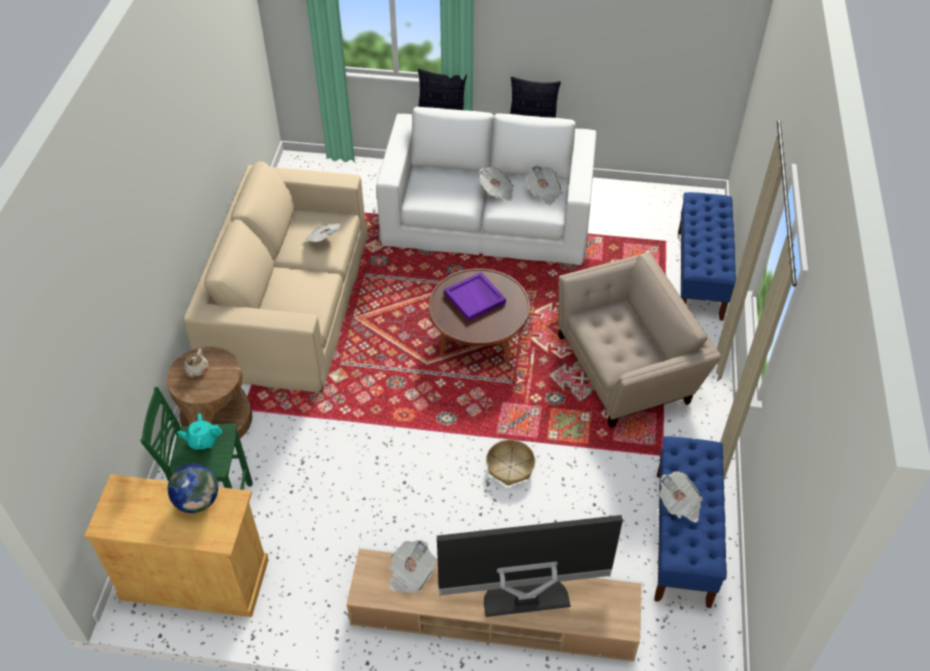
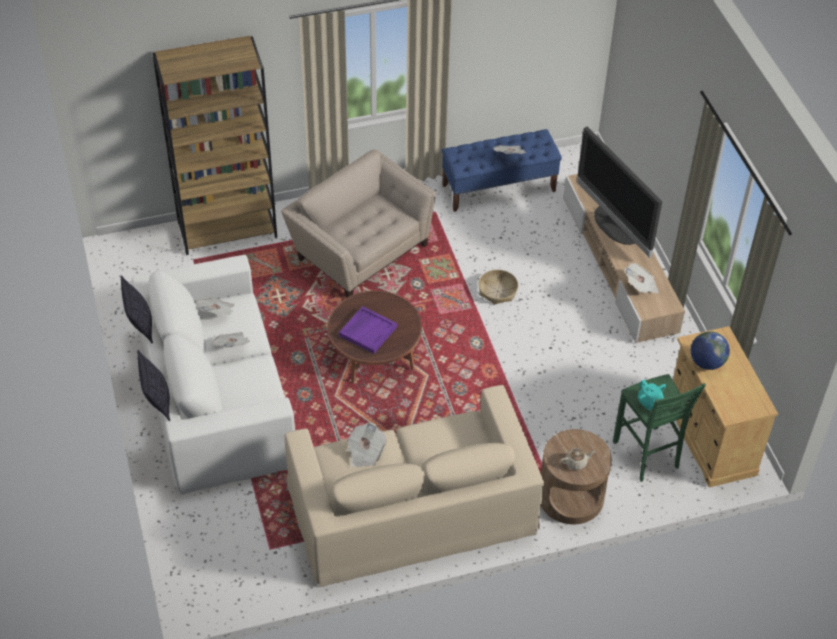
camera: 115 degrees left, 0 degrees up
(699, 275) = (228, 229): blue bench -> brown bookcase

